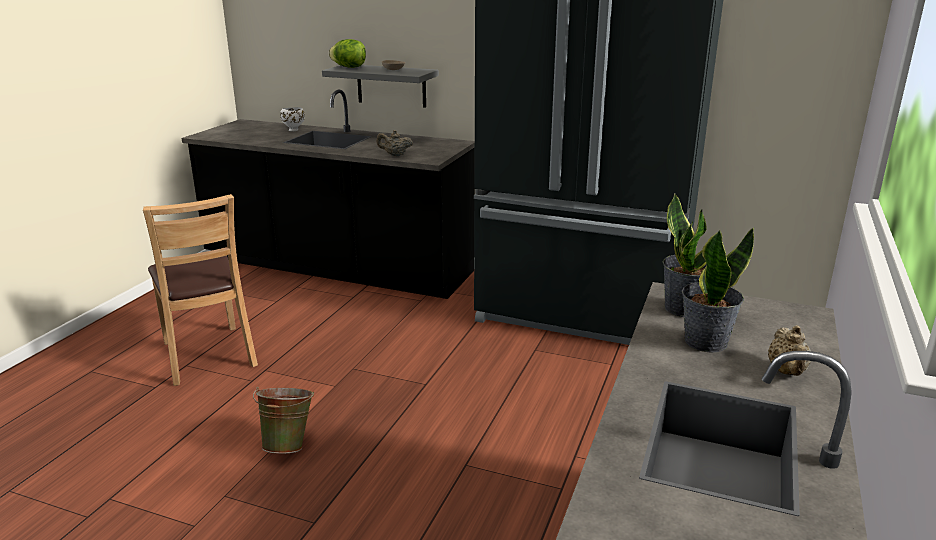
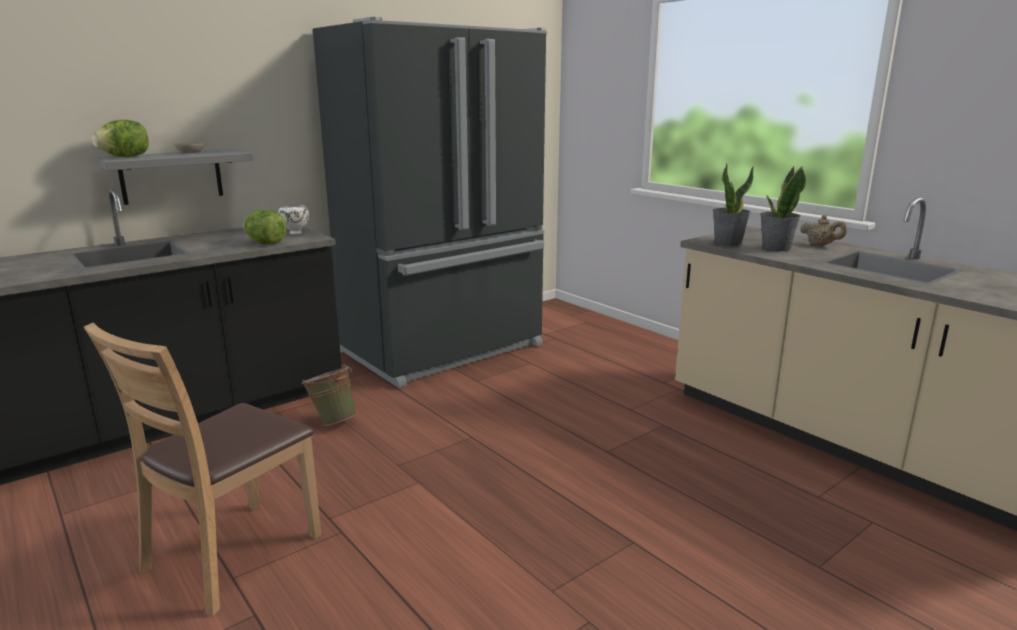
camera: 60 degrees left, 5 degrees down
(208, 355) = (232, 554): brown chair -> brown chair turned 120 degrees clockwise
(289, 444) = (497, 531): green bucket -> green bucket (332, 421)
(294, 130) = (41, 259): white bowl -> white bowl (295, 233)
(395, 155) = (266, 243): beige teapot -> lettuce

